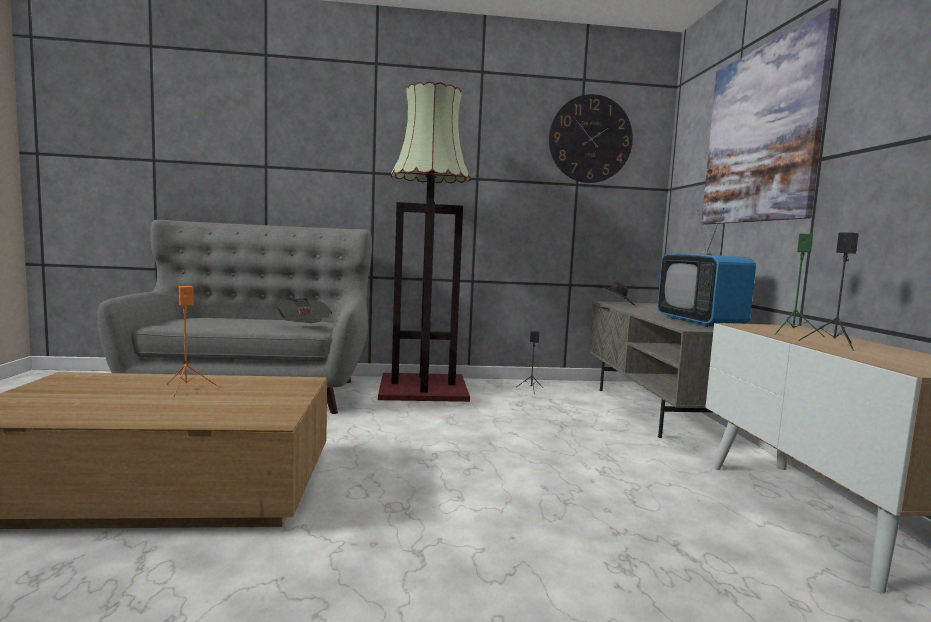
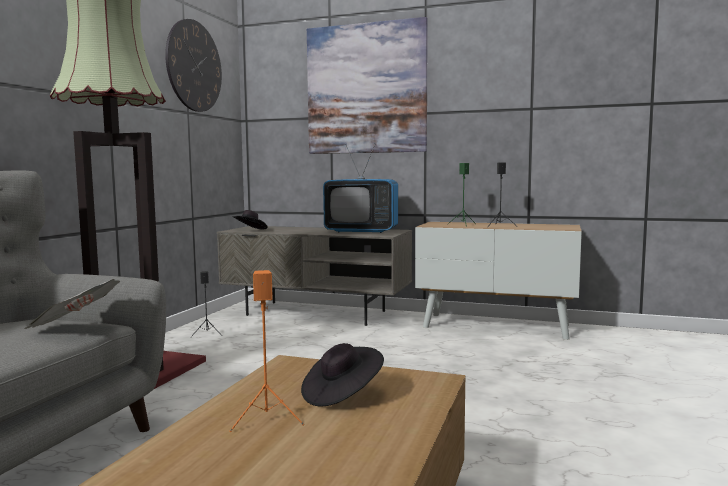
camera: 65 degrees left, 0 degrees up
(234, 399) = (342, 394): none -> black hat

